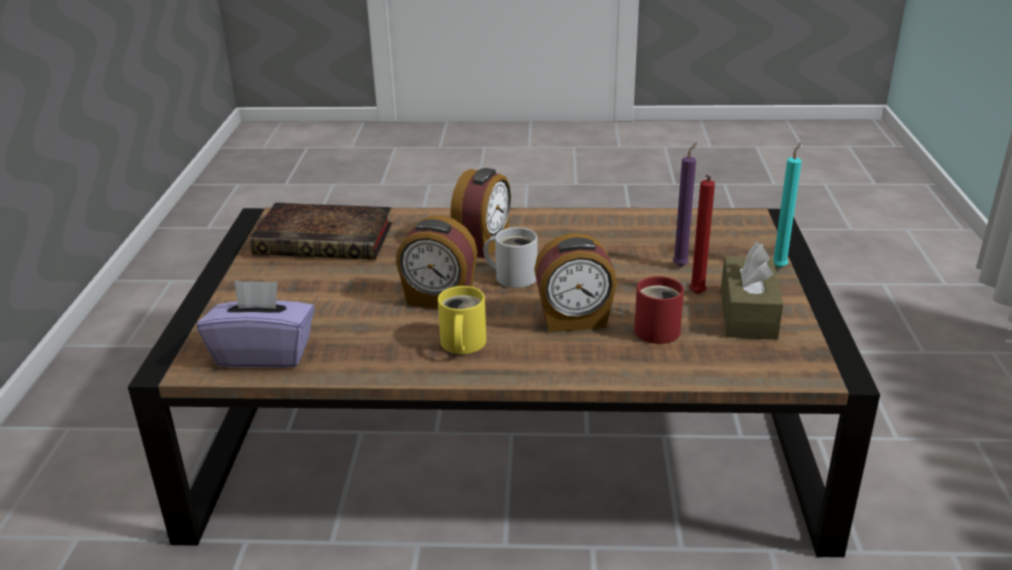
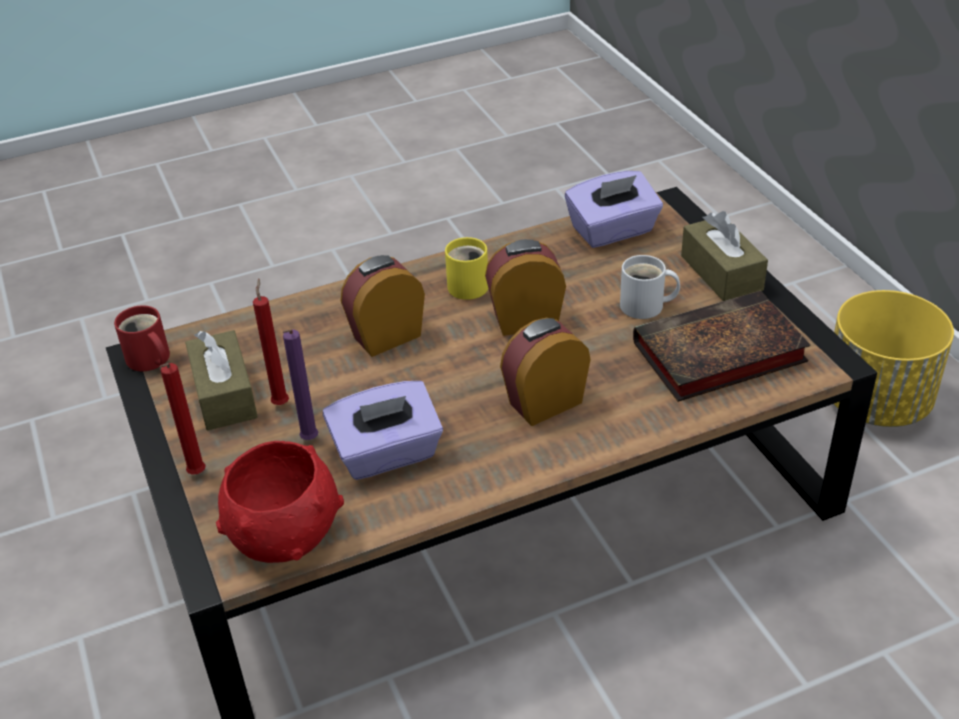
camera: 155 degrees right, 10 degrees up
(129, 395) = (877, 402): none -> yellow planter
(233, 288) = (721, 273): none -> brown tissue box
(483, 244) = (544, 402): alarm clock -> alarm clock turned 60 degrees clockwise
(513, 276) = (478, 369): white mug -> white mug (646, 307)
(623, 244) = (387, 454): none -> purple tissue box
(656, 328) = (307, 350): red mug -> red mug (149, 360)
(715, 223) = (287, 535): none -> red bowl
(780, 266) = (196, 476): turquoise candle -> red candle

